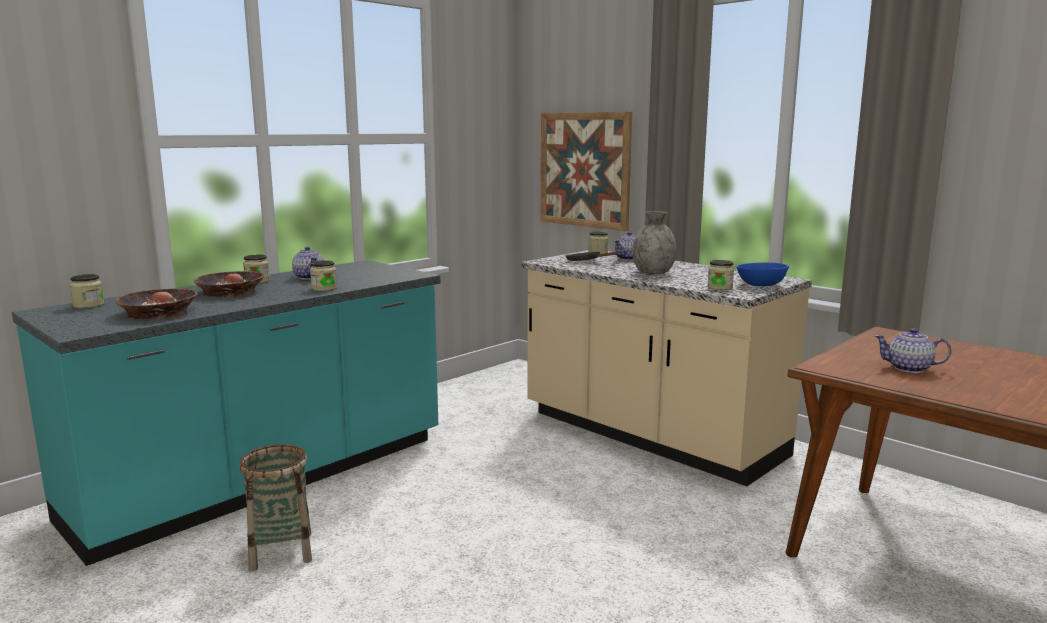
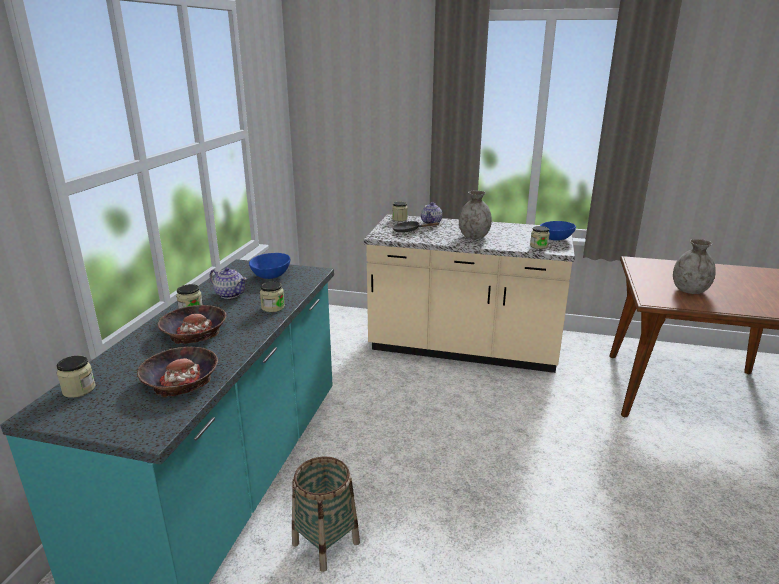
camera: 30 degrees left, 10 degrees up
(371, 271) = (271, 275): none -> blue bowl
(584, 170) = (363, 148): picture -> none
(909, 368) = (690, 291): teapot -> grey vase

